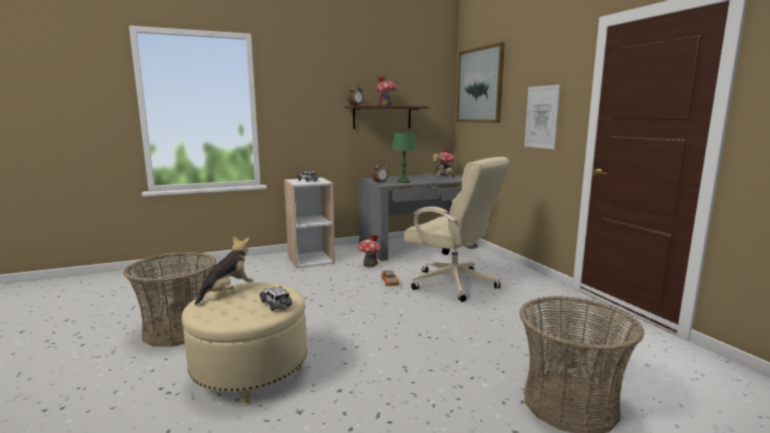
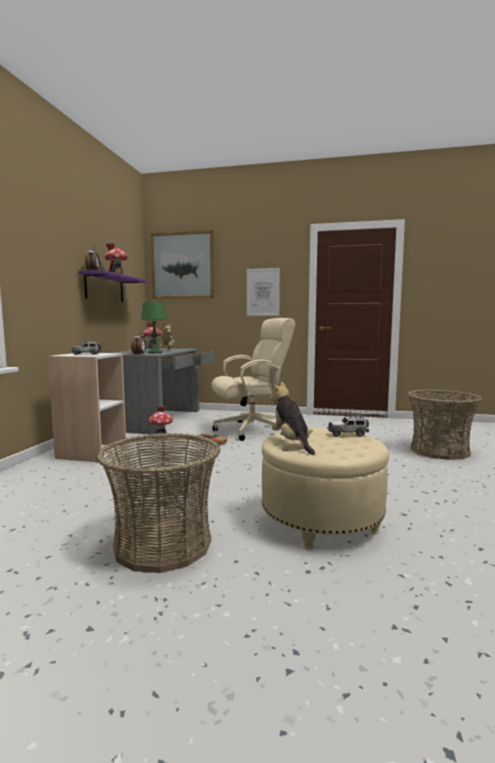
camera: 55 degrees left, 5 degrees down
(382, 117) = (104, 288): brown shelf -> purple shelf

